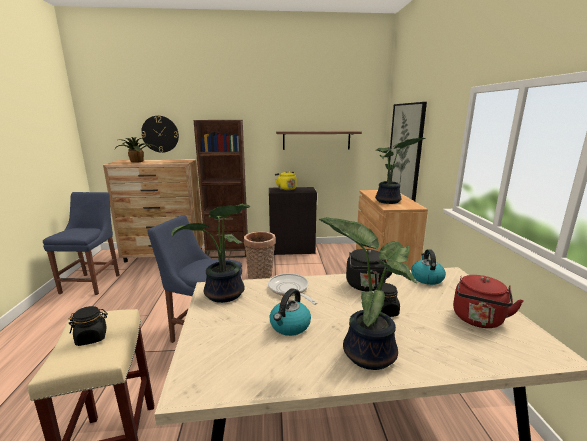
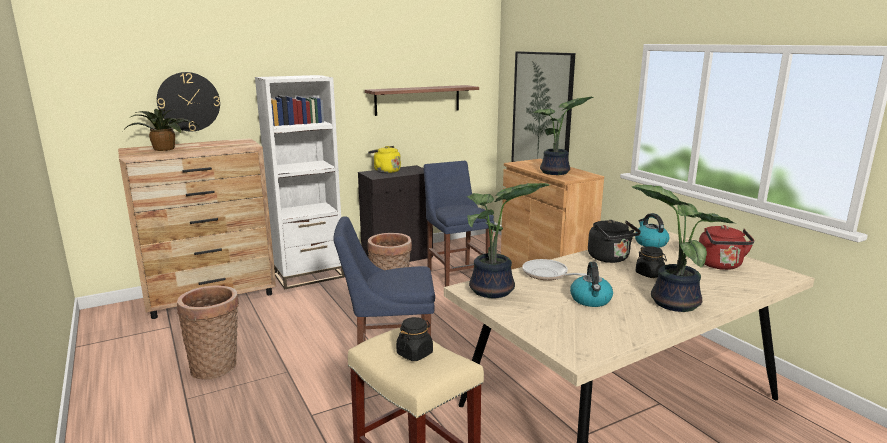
camera: 25 degrees left, 0 degrees up
(93, 282) = (137, 355): blue chair -> blue chair (456, 274)
(118, 300) = (216, 366): none -> basket
(227, 252) = (309, 276): brown bookcase -> white bookcase

